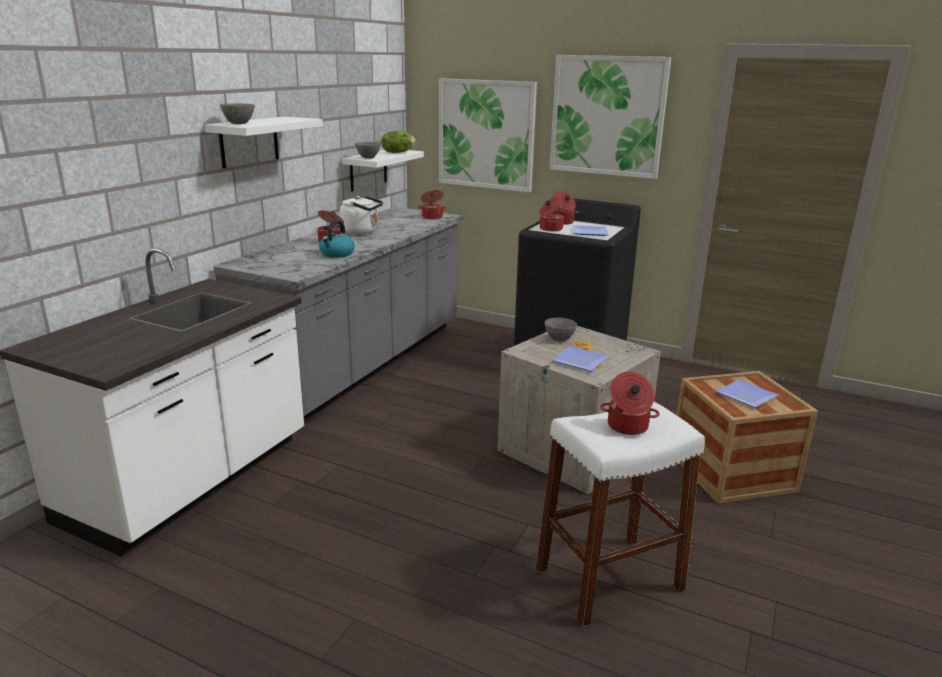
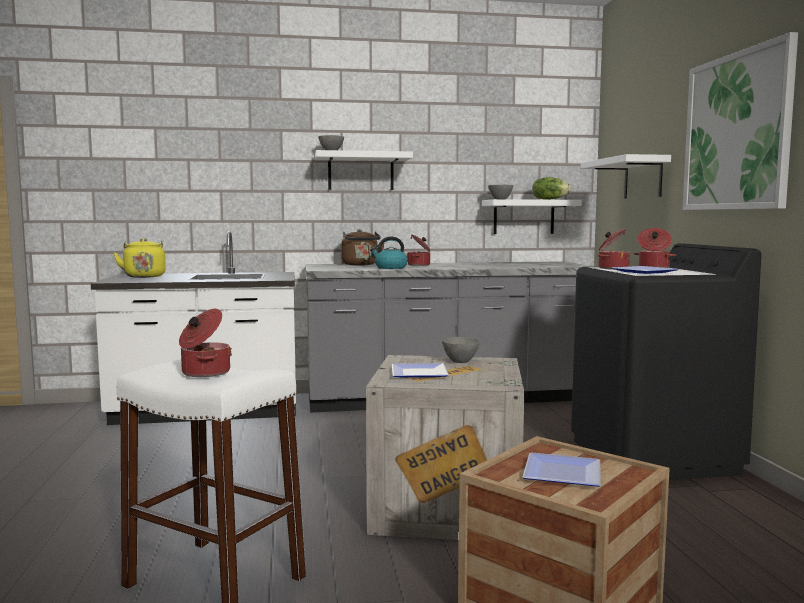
camera: 55 degrees right, 15 degrees down
(85, 343) = (144, 276): none -> yellow kettle
(281, 254) = (360, 265): none -> brown kettle
(362, 232) = (464, 264): white kettle -> none
(432, 217) = (565, 265): cooking pot -> none
(486, 134) = (643, 178): picture -> white shelf

